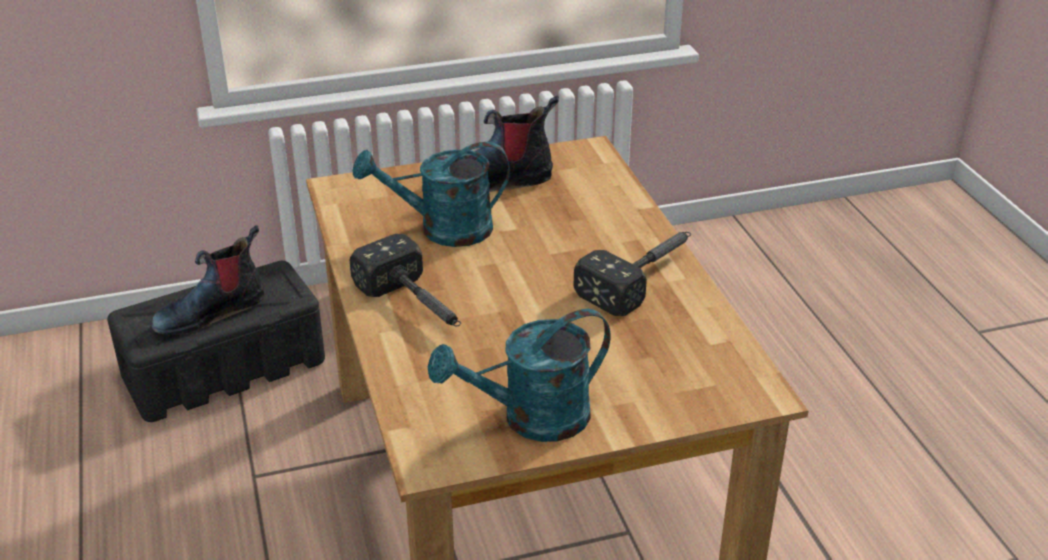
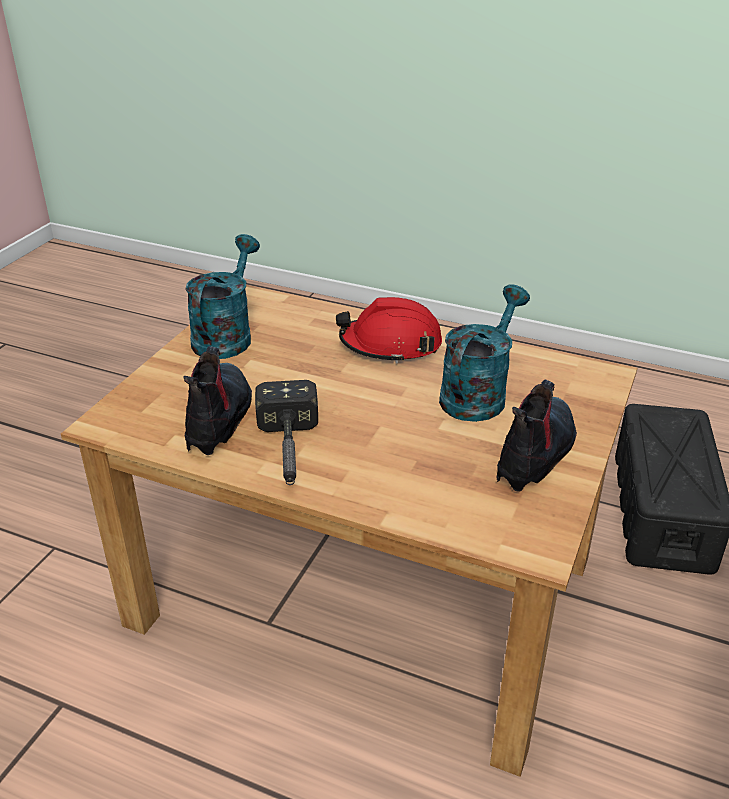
camera: 130 degrees right, 0 degrees up
(211, 311) = (667, 451): boot -> boot (219, 417)
(417, 305) = (391, 345): hammer -> red hard hat

